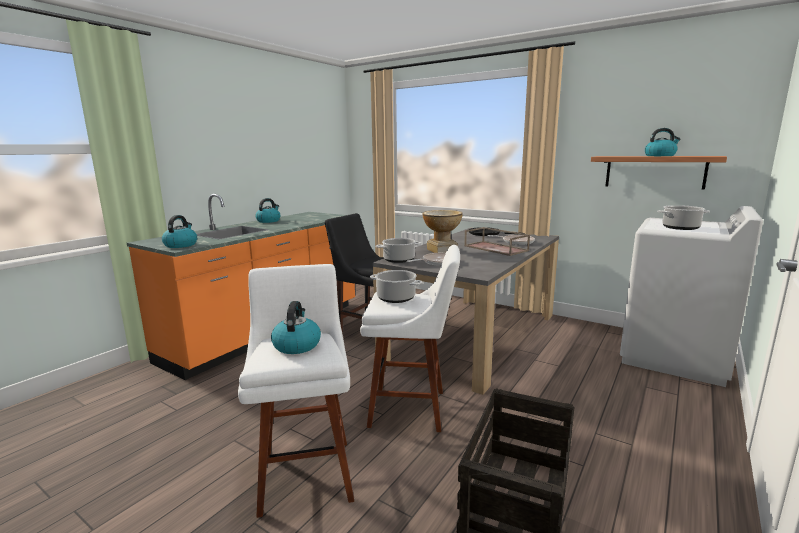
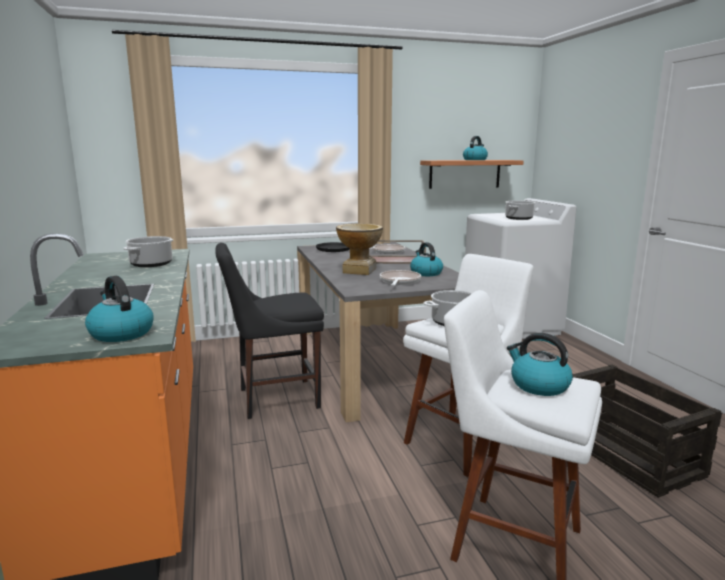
camera: 50 degrees left, 0 degrees up
(268, 221) = (87, 275): kettle -> kettle (425, 273)
(398, 260) = (359, 288): cooking pot -> cooking pot (151, 264)

